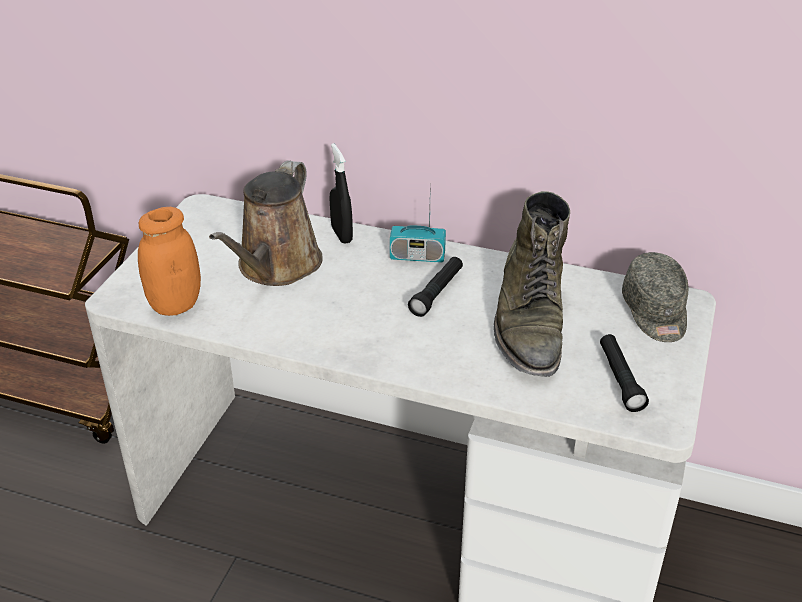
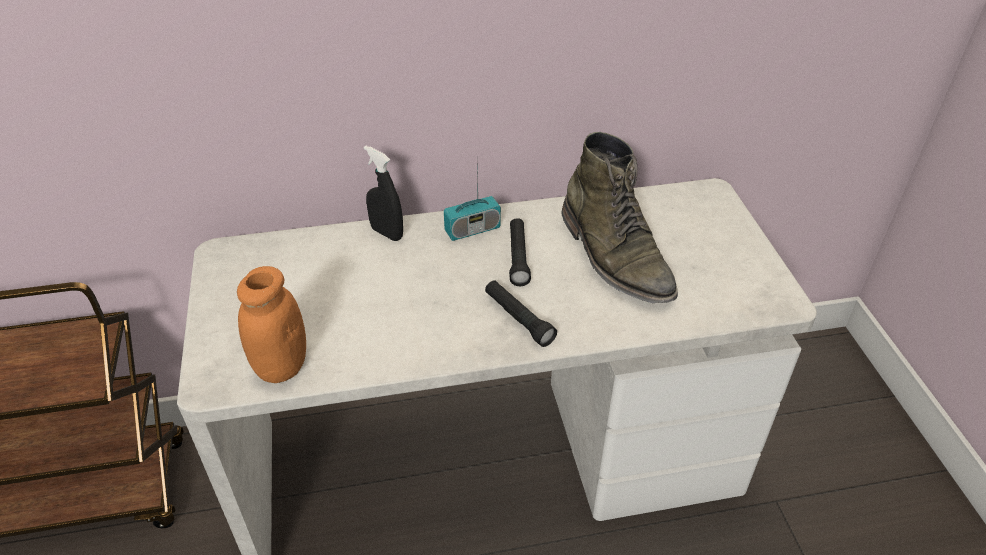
camera: 30 degrees left, 5 degrees up
(276, 267) = (351, 288): brown watering can -> none
(620, 379) = (723, 278): black flashlight -> black flashlight (518, 319)
(655, 312) = (698, 210): grey cap -> none

